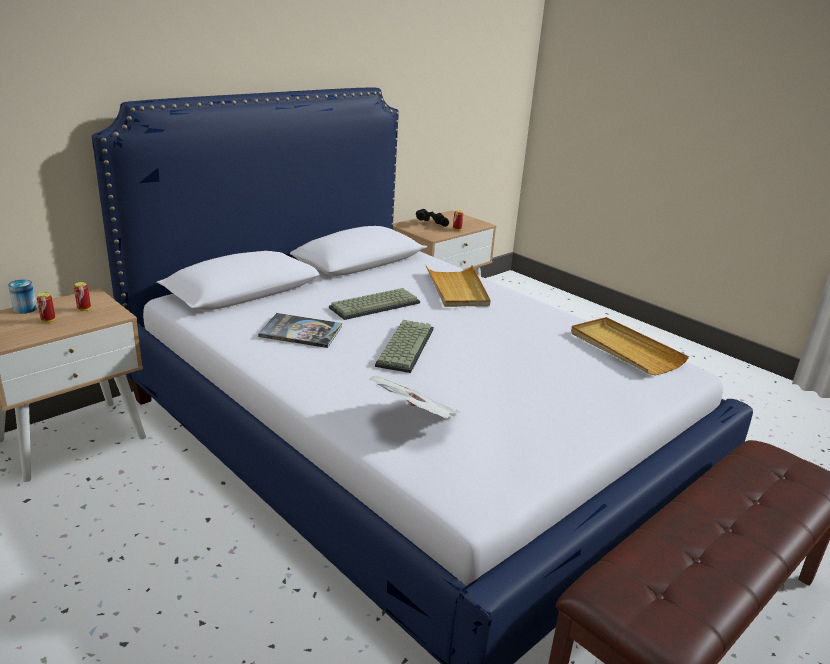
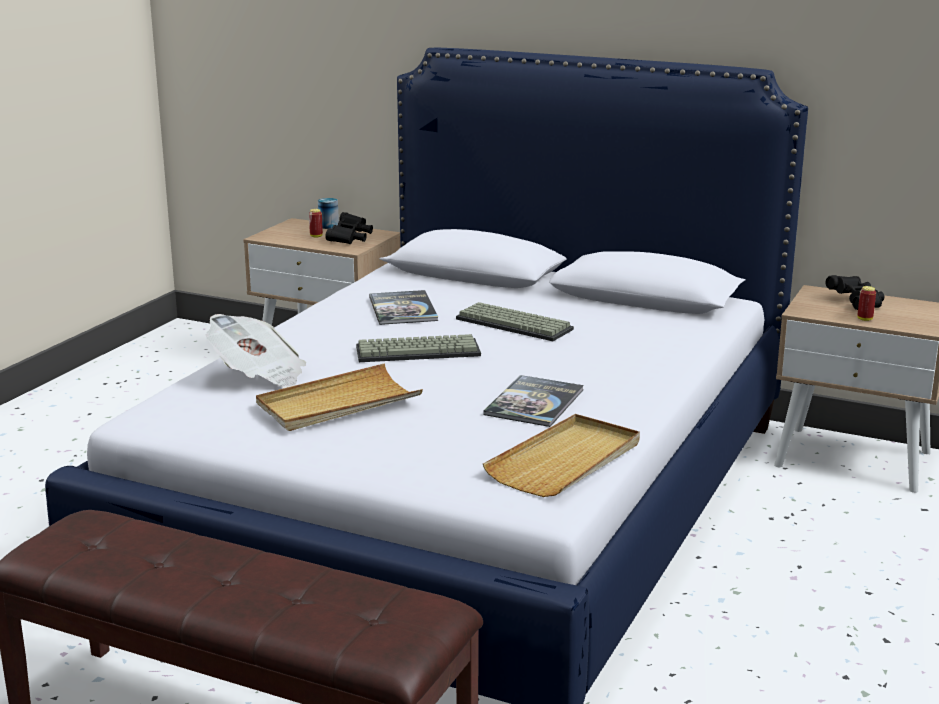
camera: 70 degrees right, 5 degrees down
(84, 309) = (350, 239): can -> black binoculars
(457, 289) = (628, 351): beige tray -> beige tray (338, 403)
(527, 335) = (534, 402): none -> book

